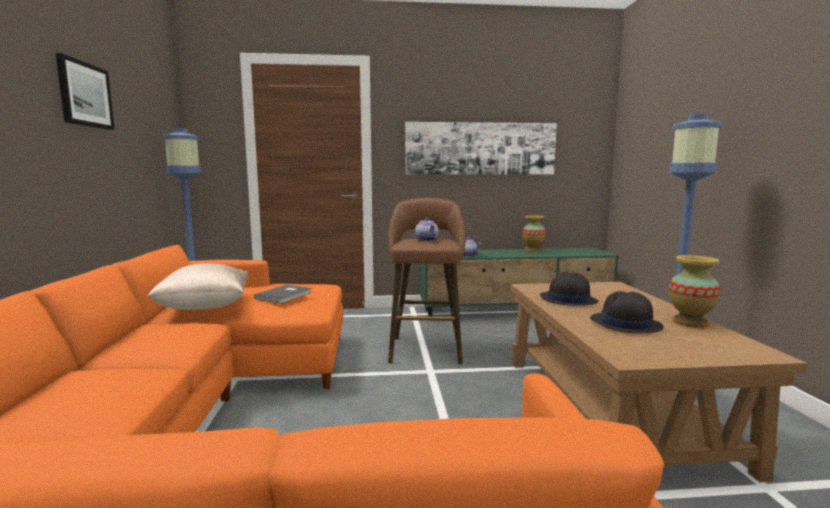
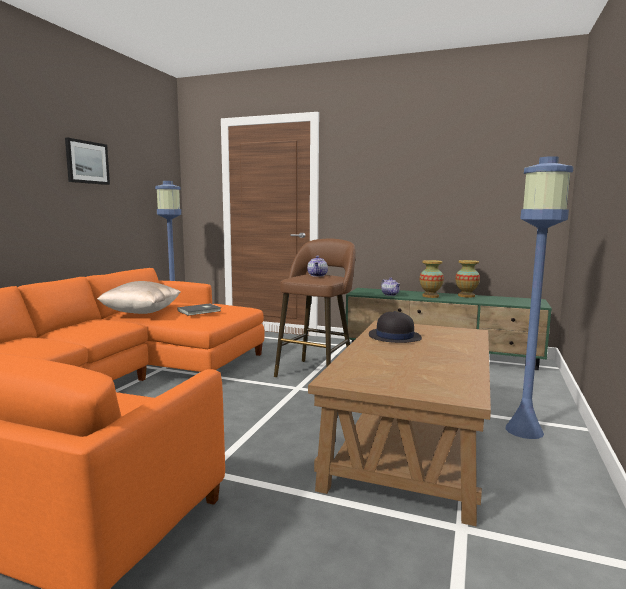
camera: 25 degrees right, 0 degrees up
(480, 149) = (418, 192): picture -> none
(625, 324) = (396, 360): black hat -> none
(690, 323) = (461, 368): vase -> vase (430, 296)

